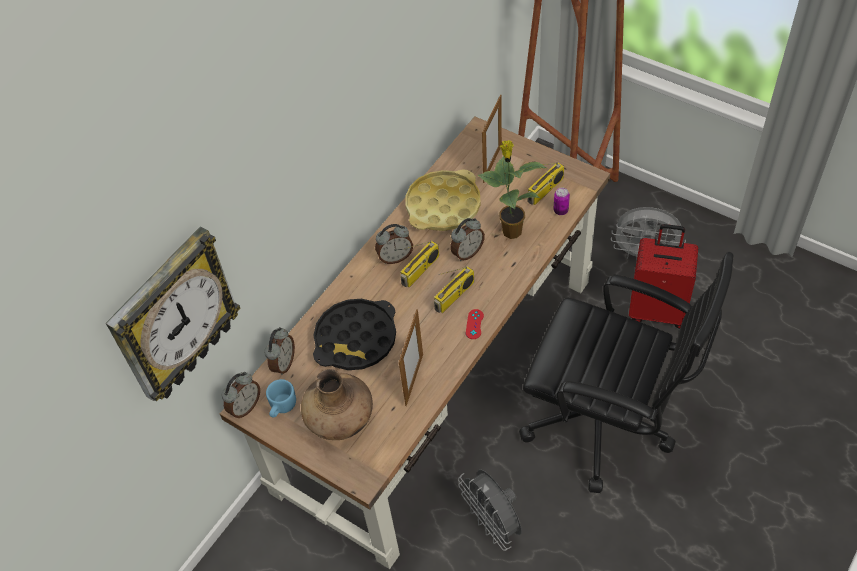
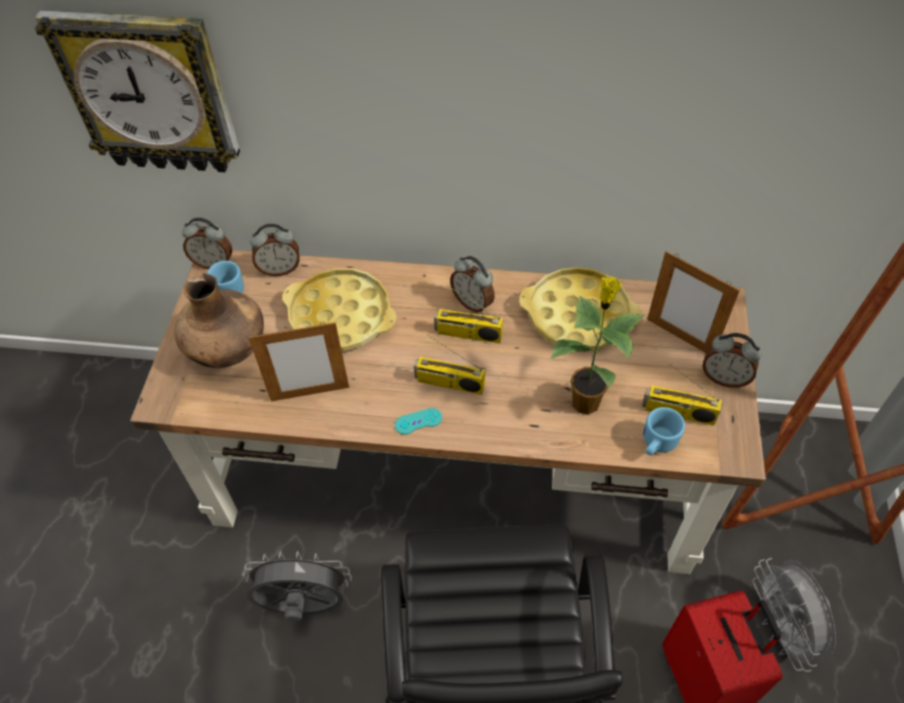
camera: 60 degrees right, 0 degrees up
(356, 339) = (340, 316): black tray -> yellow tray
(467, 252) = (522, 369): alarm clock -> alarm clock (724, 378)
(474, 324) = (418, 421): red game controller -> turquoise game controller
(492, 164) = (680, 337): picture frame -> picture frame turned 45 degrees clockwise
(493, 523) = (304, 606): grey fan -> grey fan turned 60 degrees clockwise
(560, 210) = (656, 444): can -> blue mug

